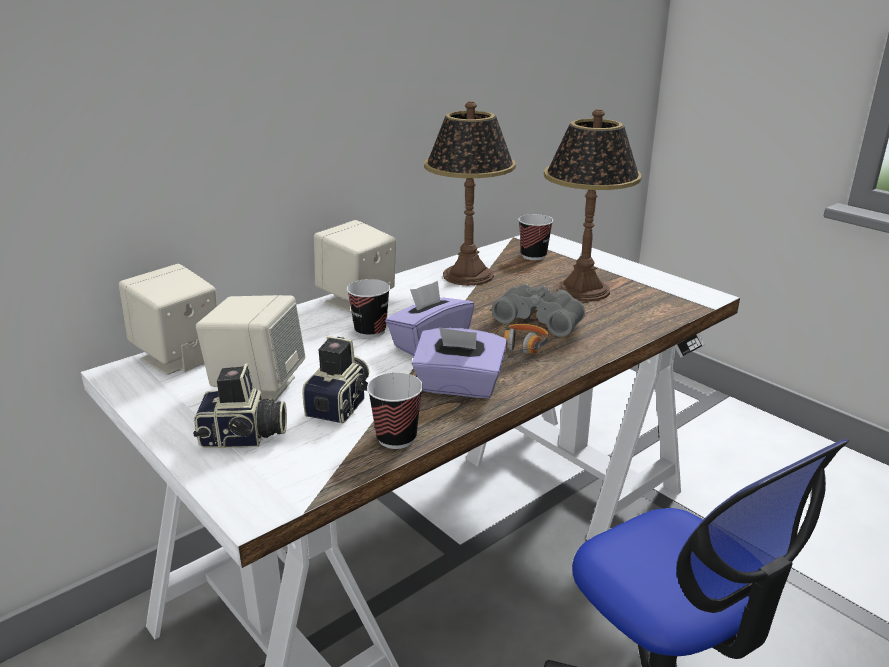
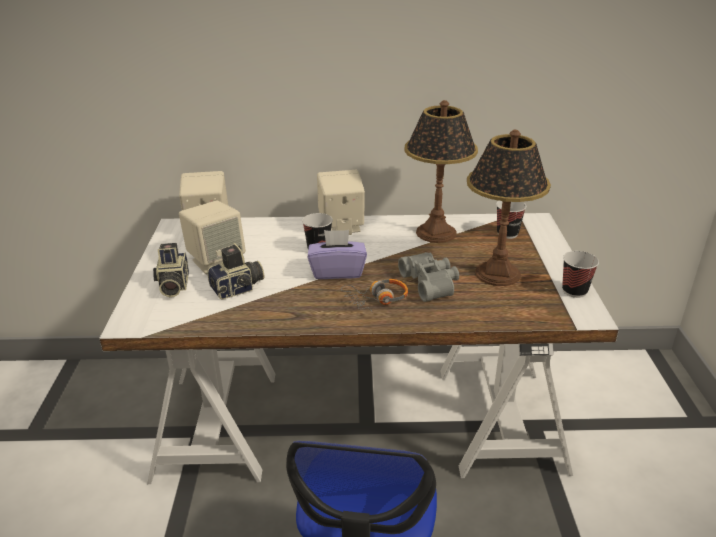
camera: 40 degrees right, 5 degrees up
(243, 438) = (173, 286): camera -> camera turned 45 degrees clockwise
(396, 438) = (234, 320): cup -> cup (574, 291)
(459, 386) = (310, 306): purple tissue box -> none

